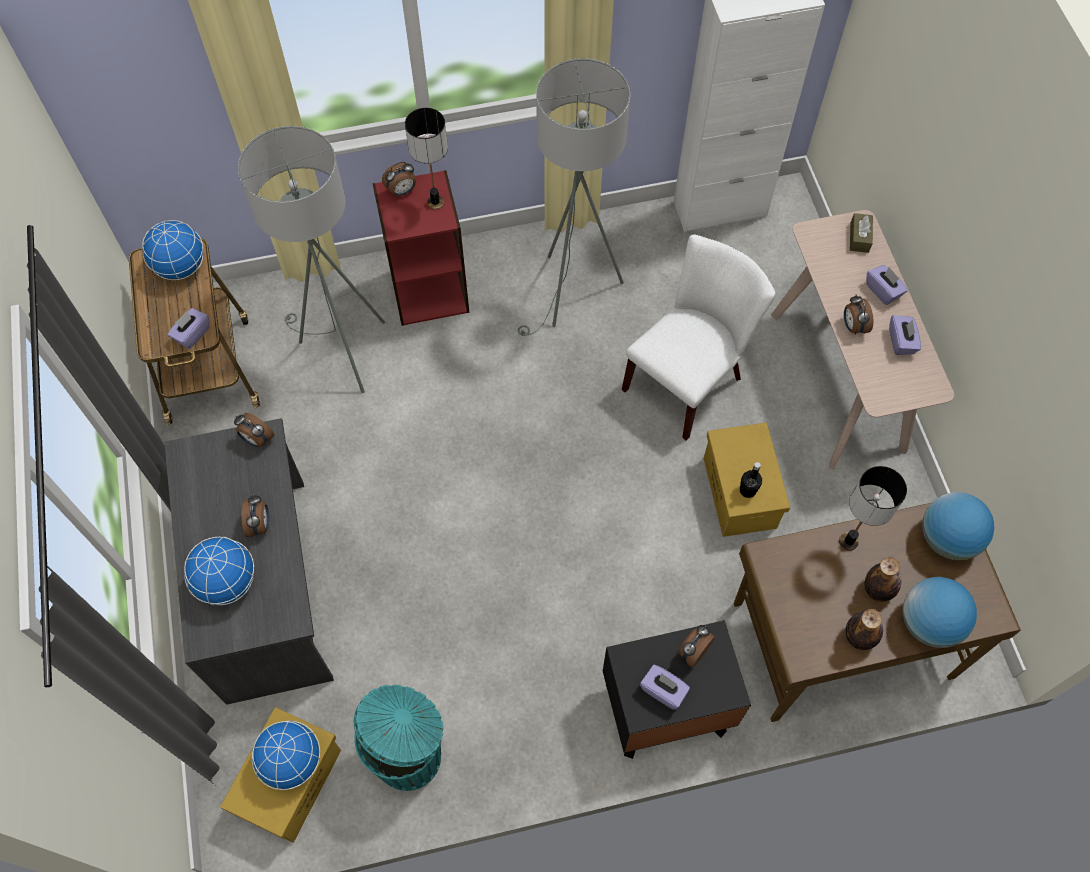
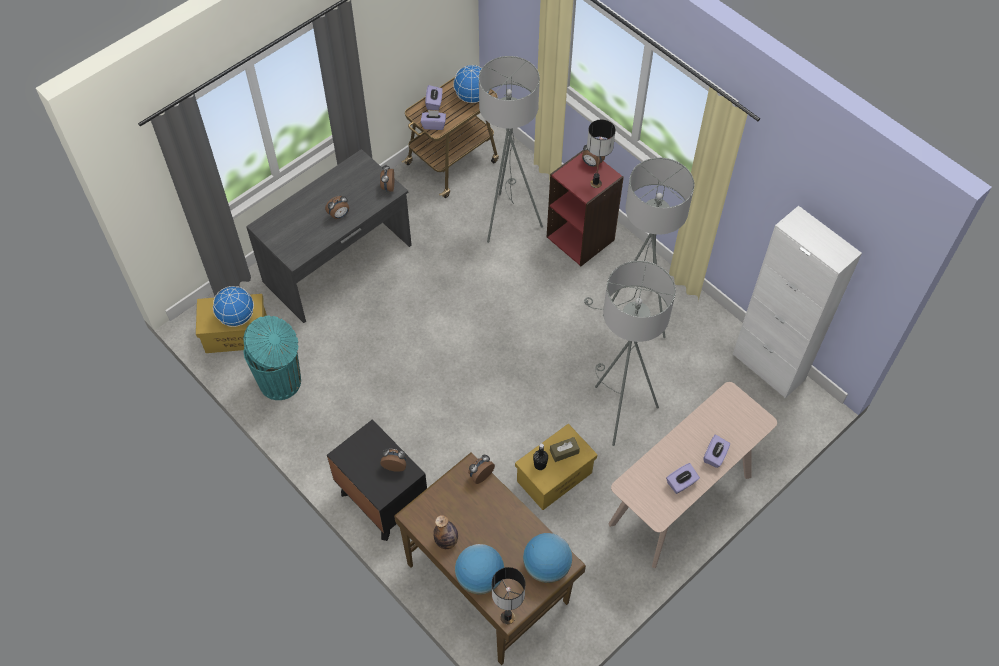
camera: 60 degrees right, 5 degrees down
(227, 583) = (298, 219): globe -> none
(663, 690) = (362, 460): purple tissue box -> purple tissue box (434, 103)
(688, 380) = (617, 409): white chair -> grey floor lamp
(848, 542) = (508, 509): table lamp -> table lamp (507, 617)
(853, 326) = (673, 449): alarm clock -> alarm clock (480, 475)
(859, 237) = (749, 424): brown tissue box -> brown tissue box (564, 452)
(877, 589) = (485, 539): bottle -> none

